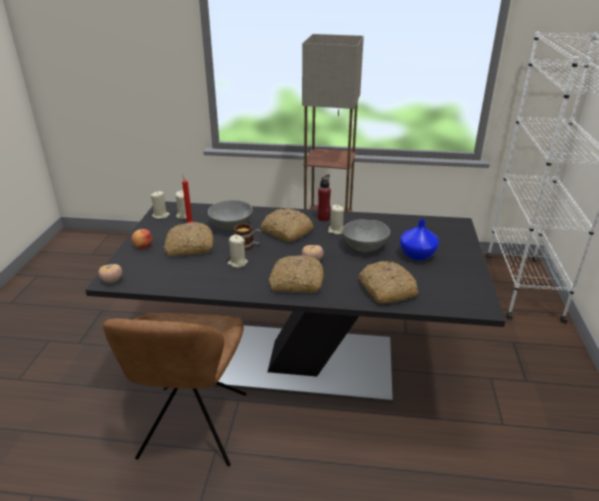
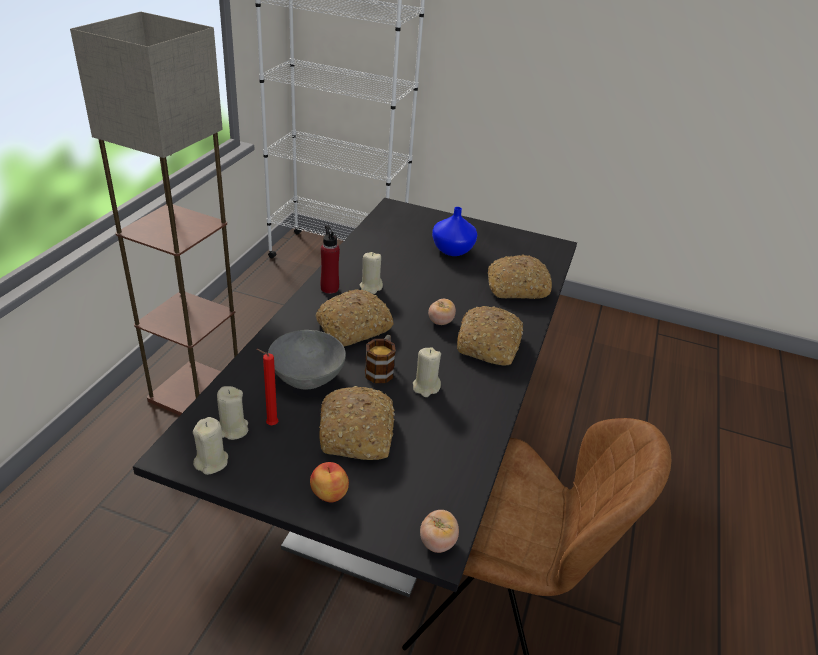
camera: 80 degrees left, 5 degrees up
(364, 247) = (421, 277): grey bowl -> none

